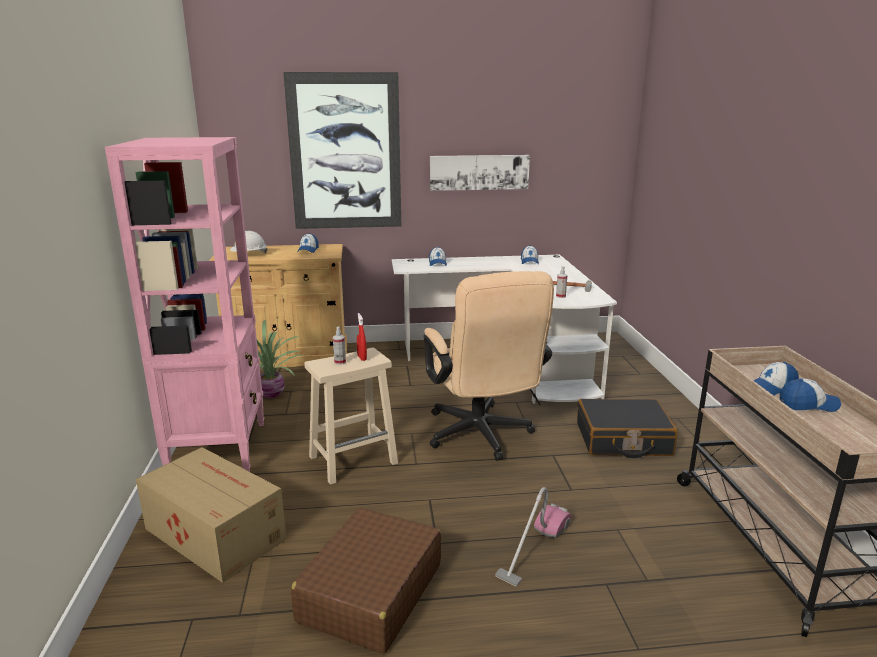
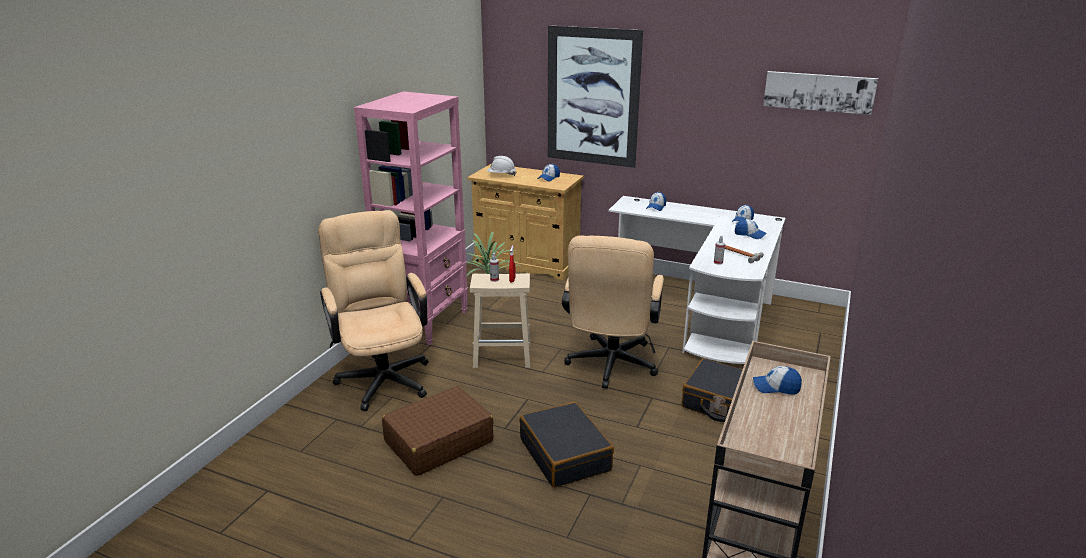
camera: 30 degrees right, 5 degrees up
(214, 532) = (383, 375): cardboard box -> beige office chair
(479, 172) = (711, 127): picture -> picture (818, 92)
(534, 548) = (565, 454): vacuum cleaner -> black suitcase
(808, 405) = (783, 408): cap -> cap (750, 234)

